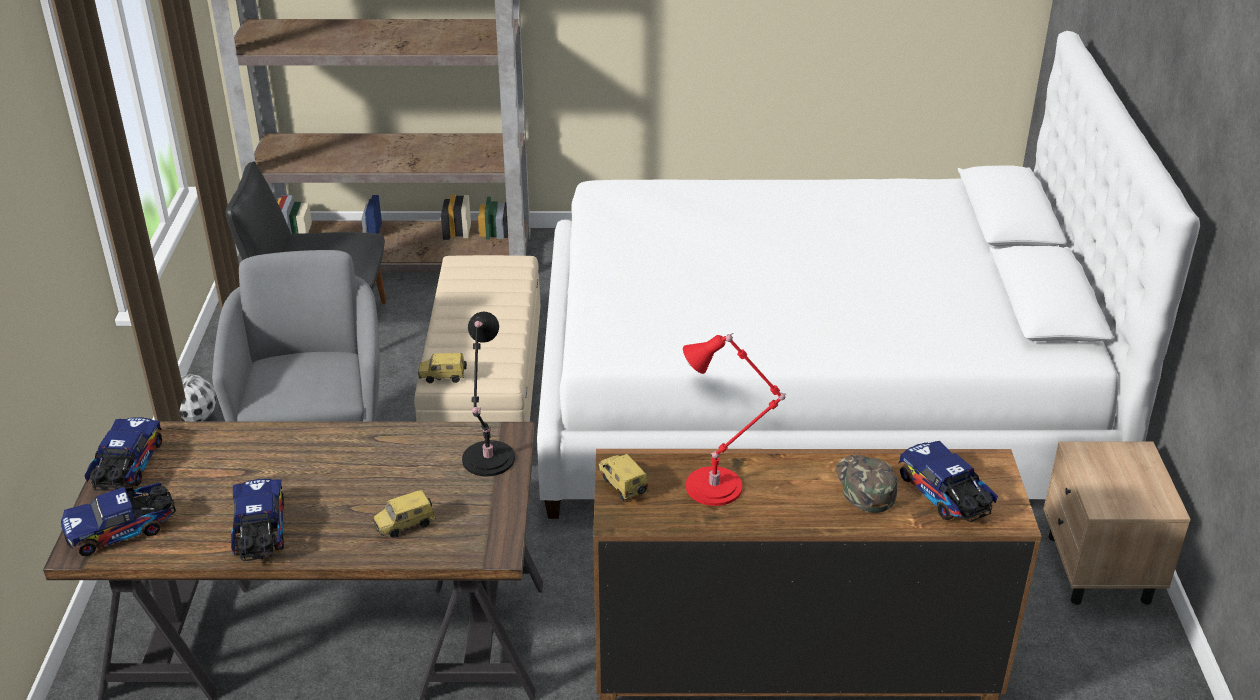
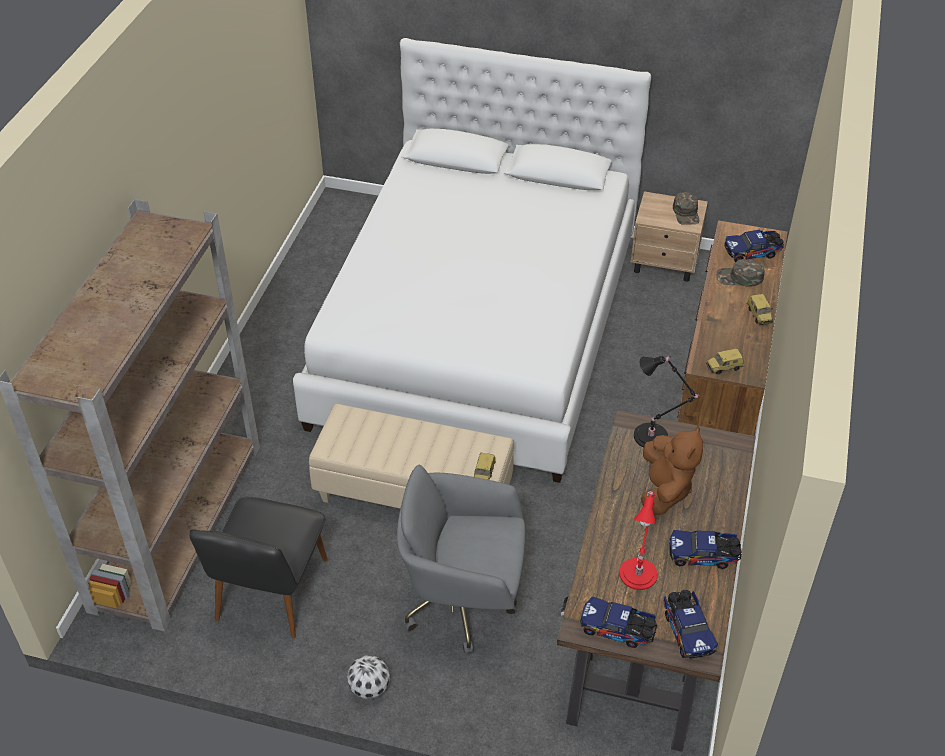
camera: 75 degrees left, 10 degrees up
(382, 483) = (664, 490): none -> brown plush toy
(405, 526) = (709, 483): toy car -> toy car (759, 316)
(719, 487) = (731, 330): red table lamp -> red table lamp (639, 571)
(1132, 496) = (686, 213): none -> green cap

